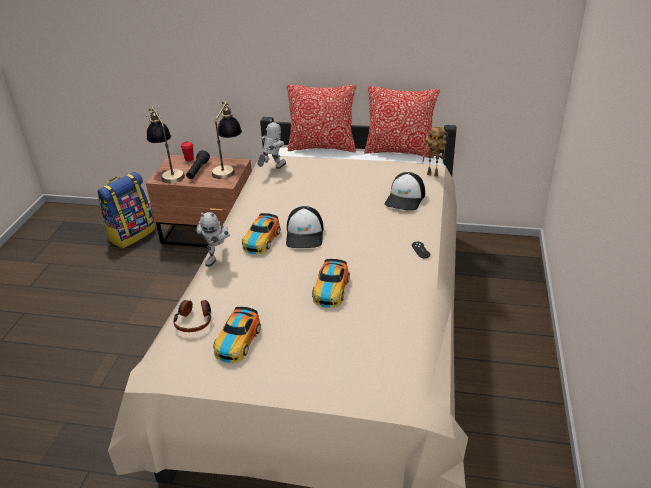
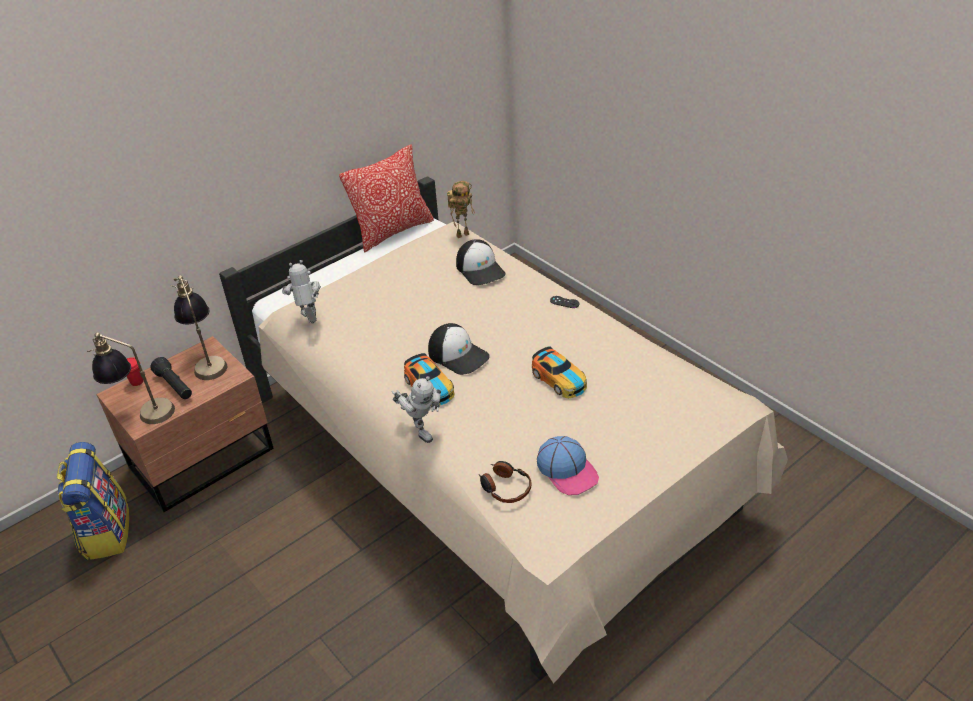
camera: 50 degrees left, 5 degrees up
(237, 341) = (567, 470): toy car -> cap
(322, 147) = (312, 270): pillow -> none

